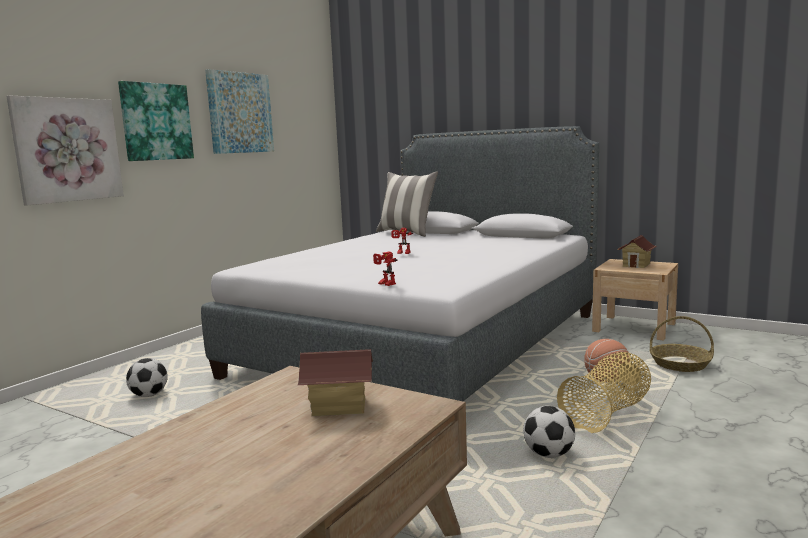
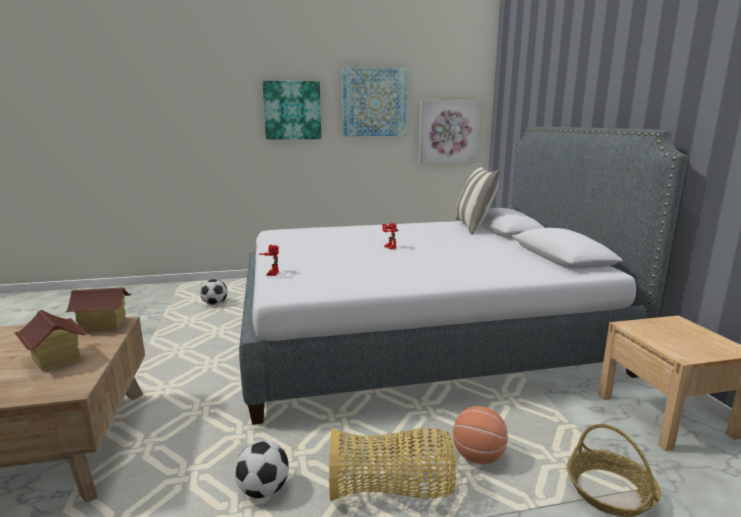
camera: 45 degrees right, 5 degrees up
(67, 150) = (221, 130): picture -> picture (448, 132)
(636, 265) = (684, 336): toy house -> toy house (103, 325)

